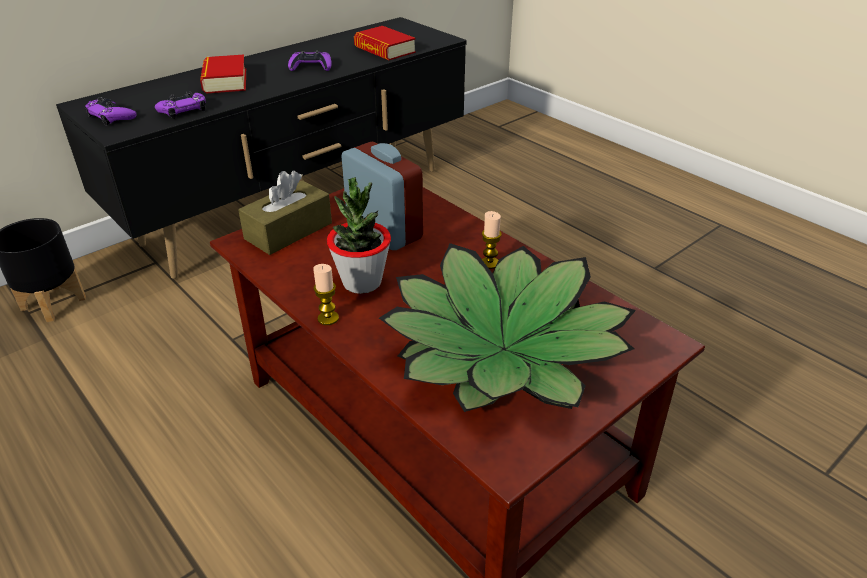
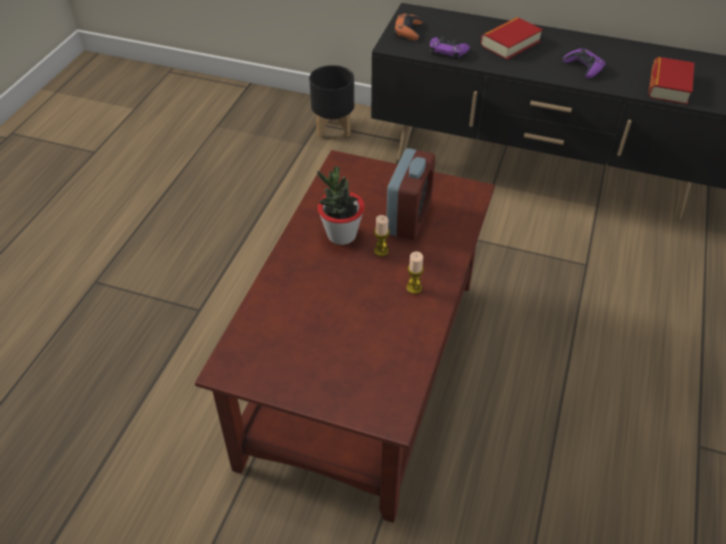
camera: 60 degrees right, 10 degrees up
(111, 116) = (408, 31): purple game controller -> orange game controller
(288, 231) = (369, 175): brown tissue box -> none
(328, 318) = (295, 237): candle -> candle (381, 251)
(504, 350) = (322, 332): potted plant -> none

